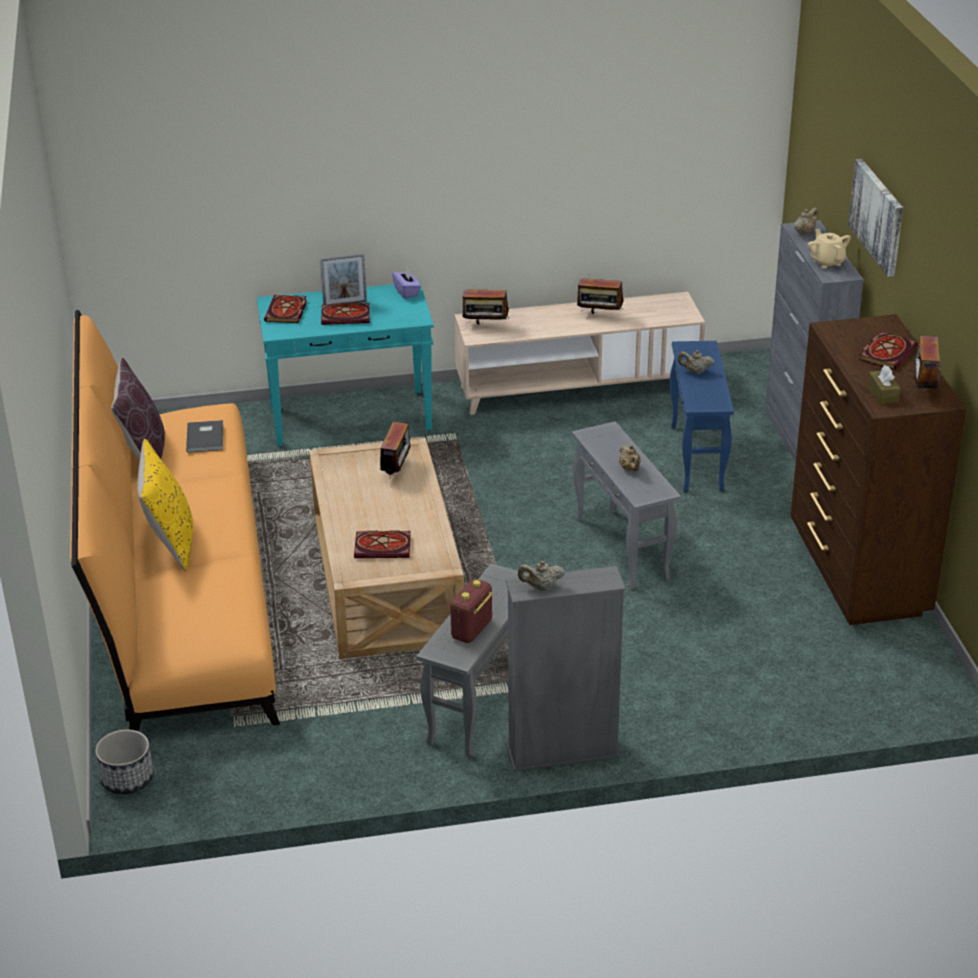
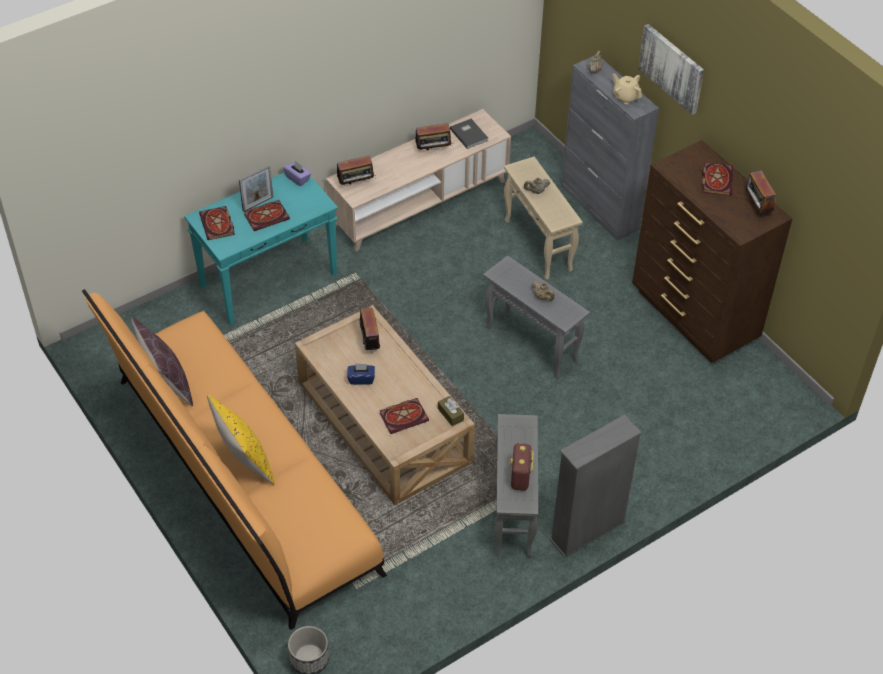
camera: 25 degrees left, 15 degrees up
(206, 437) = (208, 354): grey book -> grey book (469, 134)
(360, 500) = (361, 379): none -> blue tissue box
(541, 587) = (588, 450): beige teapot -> none
(696, 458) = (538, 245): blue side table -> beige side table
(883, 393) = (734, 220): brown tissue box -> brown tissue box (450, 414)

